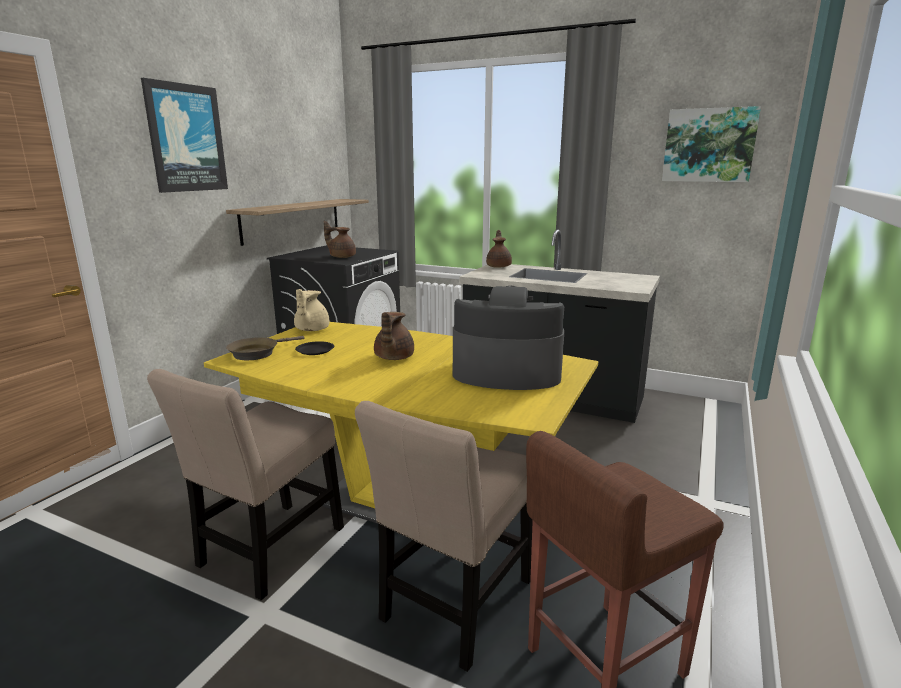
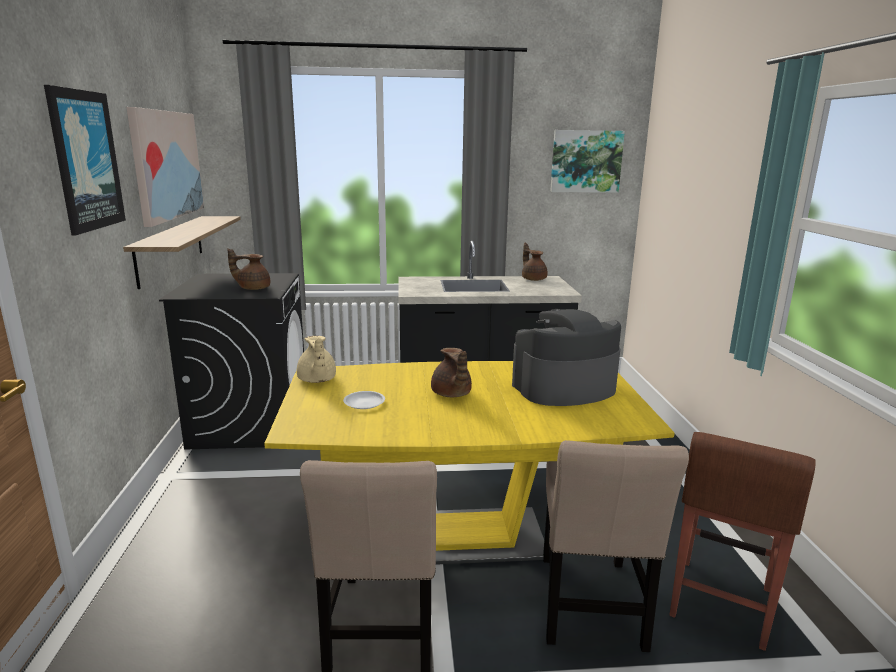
camera: 30 degrees left, 0 degrees up
(257, 353) = (307, 418): brown frying pan -> none
(296, 151) = (166, 165): none -> picture
(315, 351) = (364, 403): black plate -> white plate
(499, 266) = (414, 280): brown teapot -> brown teapot (533, 279)

